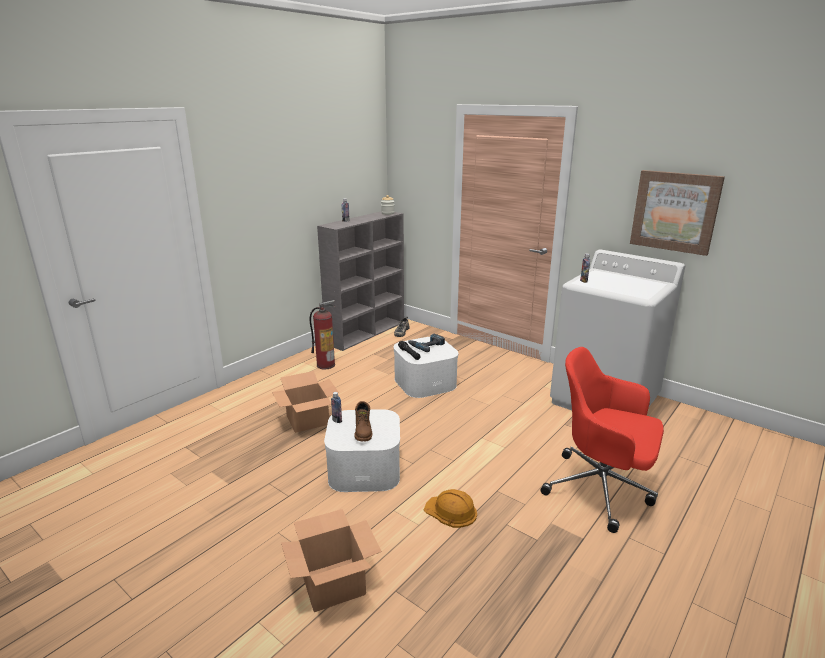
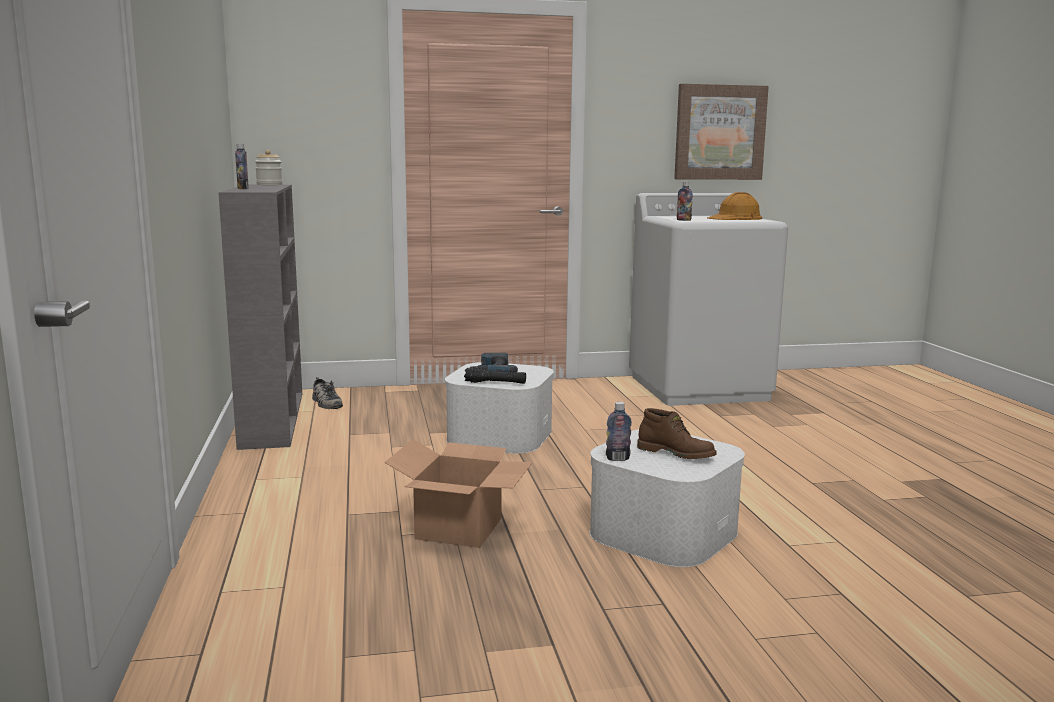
camera: 50 degrees left, 10 degrees down
(326, 365) = (308, 468): fire extinguisher -> none
(332, 585) = (925, 632): cardboard box -> none
(451, 511) = (828, 516): orange hard hat -> orange hard hat (735, 218)
(601, 489) = (863, 444): red office chair -> none

